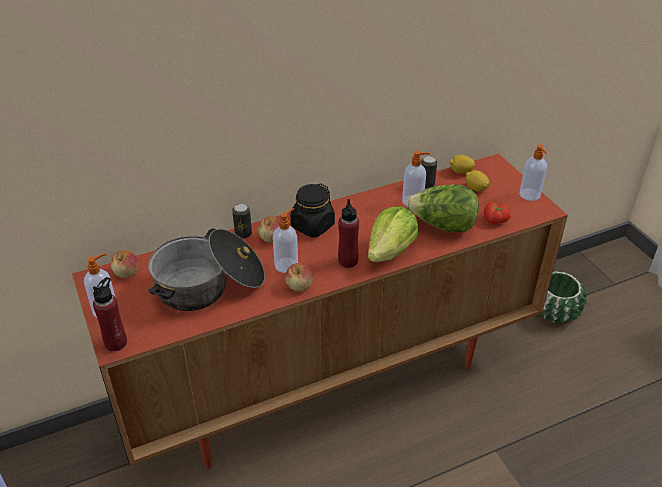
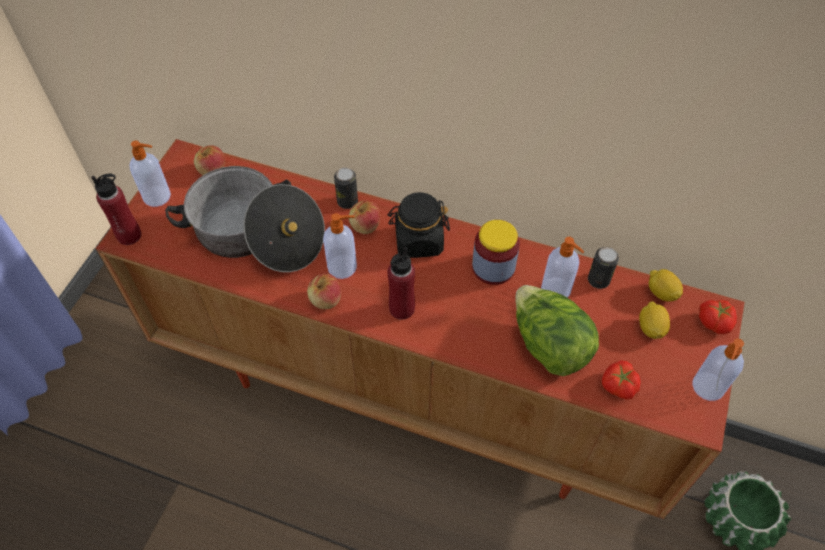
camera: 45 degrees right, 15 degrees up
(369, 212) = (493, 267): none -> jar
(391, 251) = (456, 332): lettuce -> none
(498, 168) = (715, 321): none -> tomato

